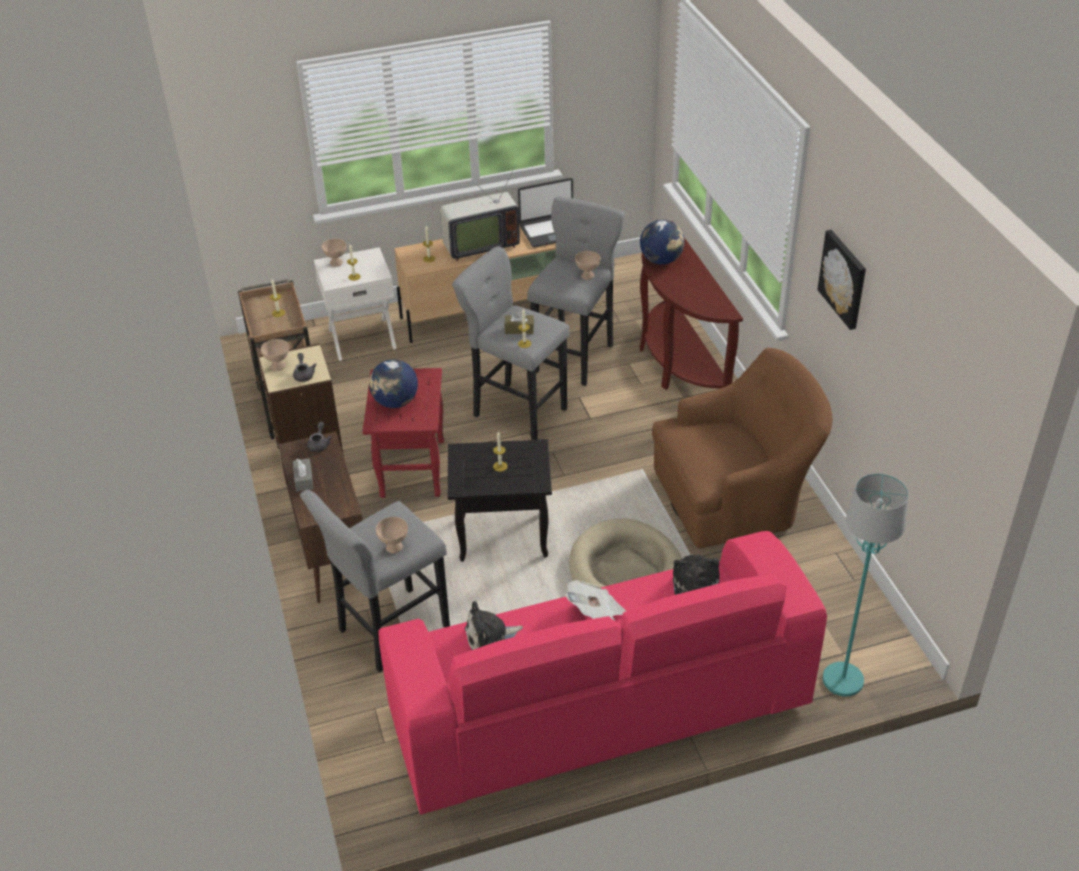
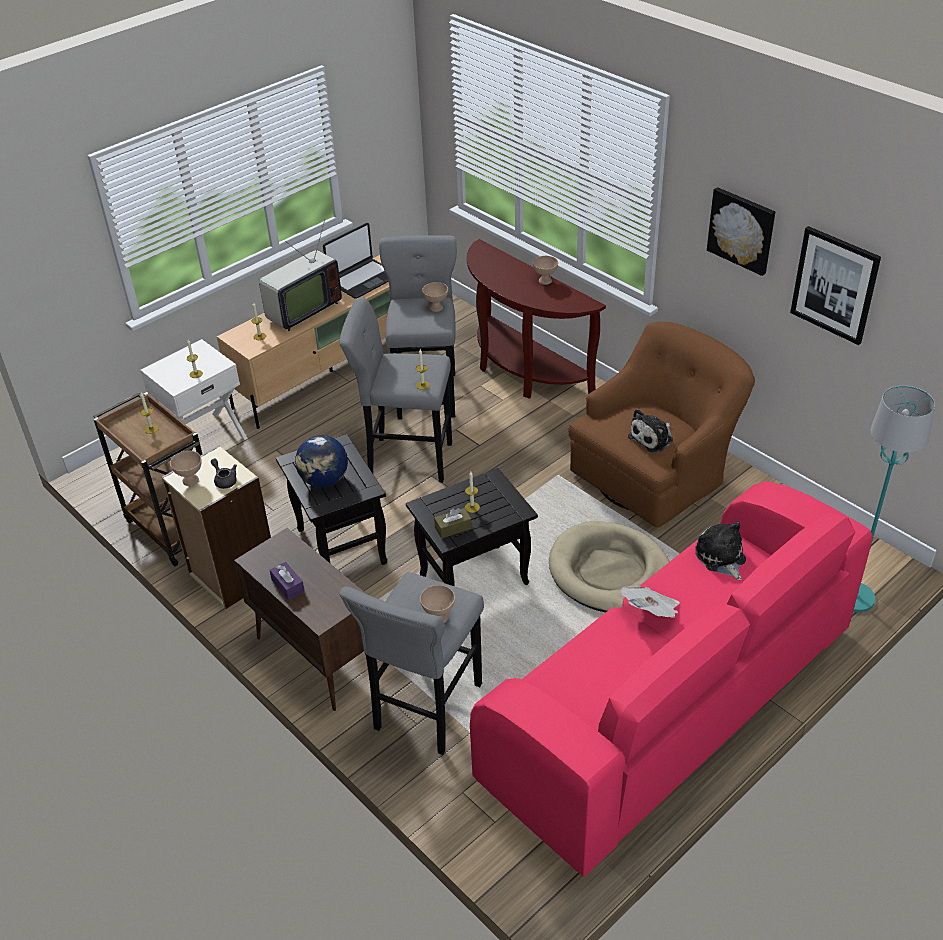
camera: 25 degrees left, 0 degrees up
(304, 479) = (288, 586): grey tissue box -> purple tissue box
(319, 444) = (279, 545): grey teapot -> none
(336, 263) = (166, 366): beige bowl -> beige bowl (544, 281)
(411, 468) = (340, 546): red side table -> black side table
(490, 638) = (573, 673): plush toy -> plush toy (652, 438)
(519, 329) = (408, 373): brown tissue box -> brown tissue box (453, 528)
(661, 260) = (496, 275): globe -> none
(899, 358) = (835, 285): none -> picture

